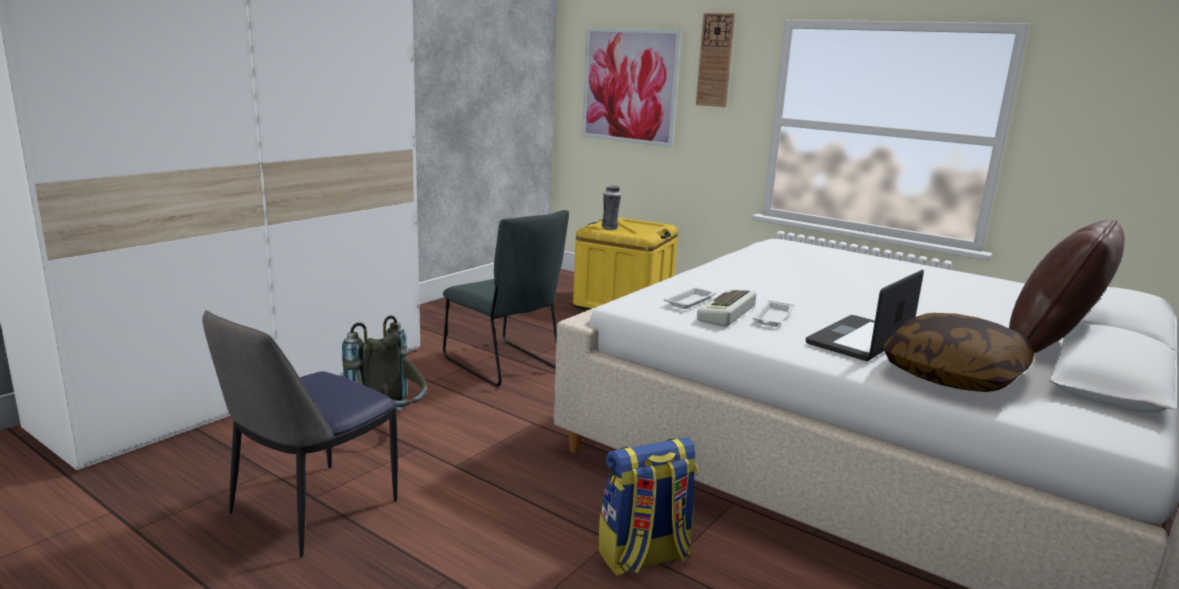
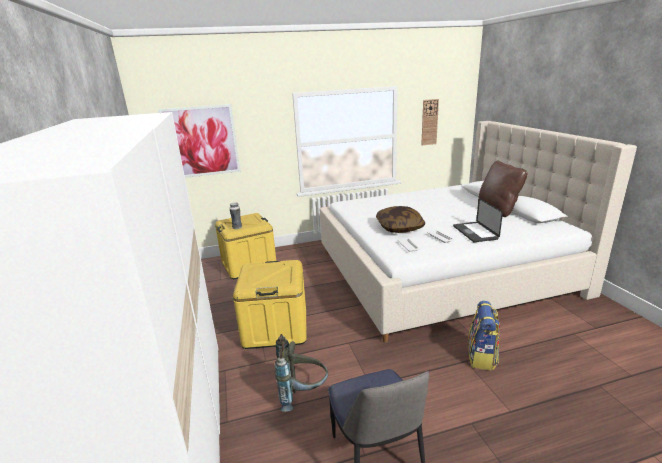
camera: 50 degrees left, 5 degrees up
(505, 365) = (275, 328): grey chair -> yellow storage box
(715, 60) = (256, 118): wall clock -> wall clock (429, 122)
(728, 314) = (429, 244): keyboard -> none
(953, 375) = (516, 232): pillow -> pillow (399, 227)

